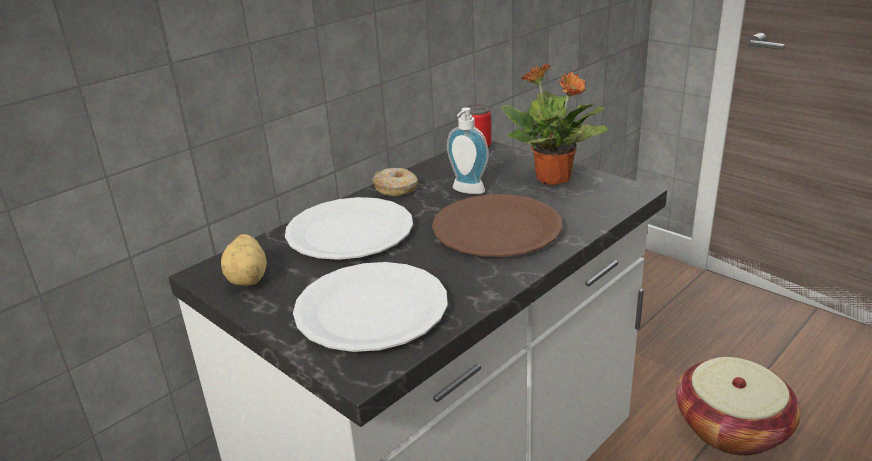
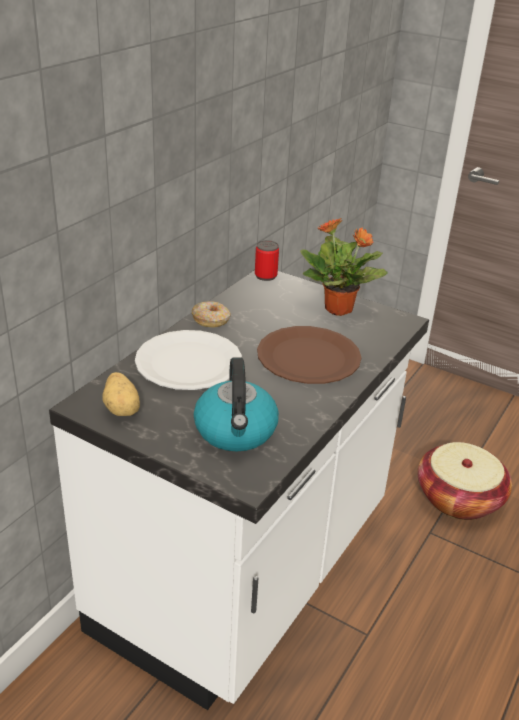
camera: 15 degrees left, 5 degrees up
(372, 309) = (236, 432): white plate -> kettle
(466, 191) = (272, 322): soap dispenser -> none

